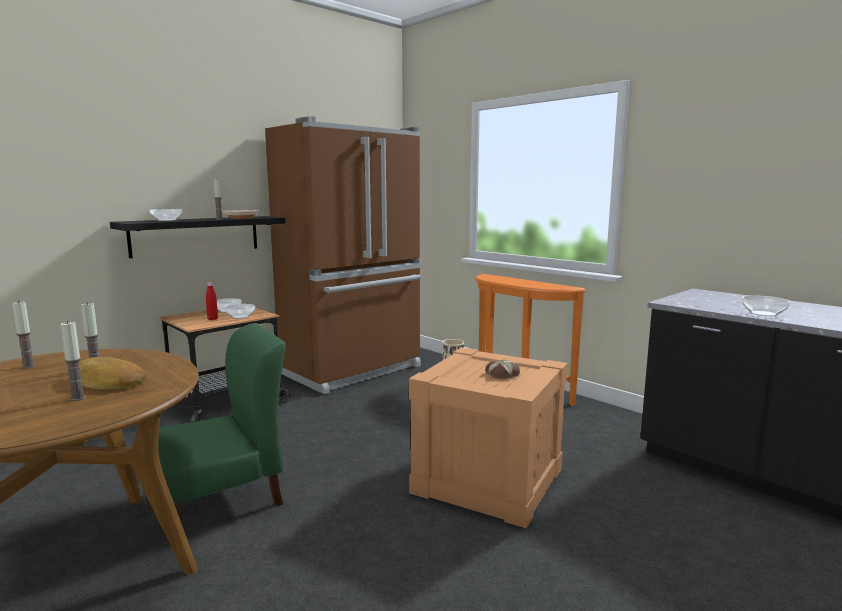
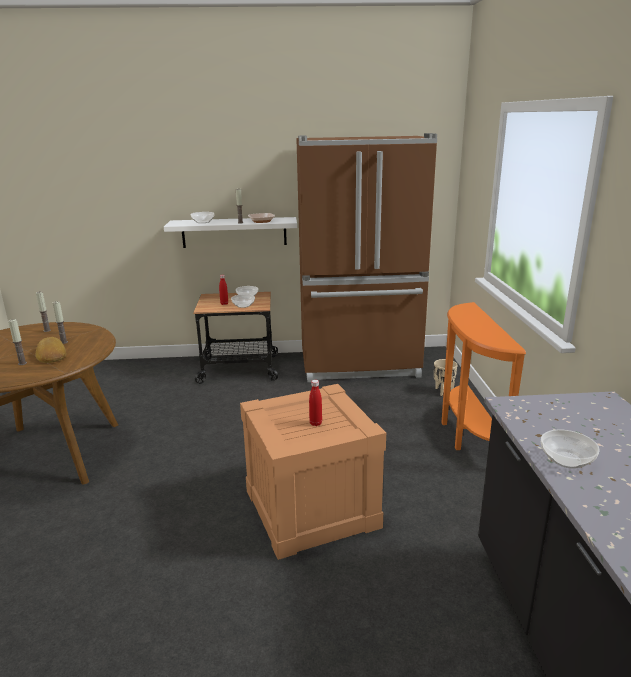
camera: 40 degrees right, 10 degrees up
(196, 235) = (234, 232): black shelf -> white shelf
(221, 499) = (149, 443): green chair -> none
(502, 374) = (315, 423): bread -> red bottle

